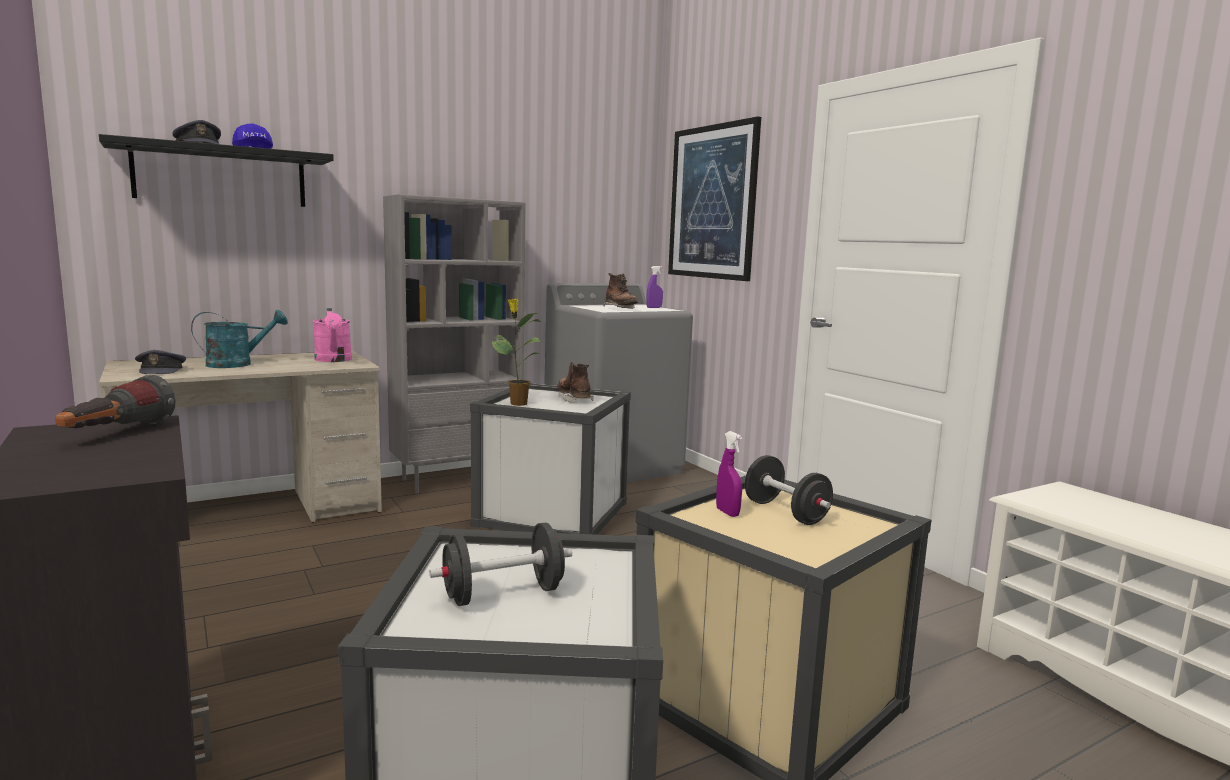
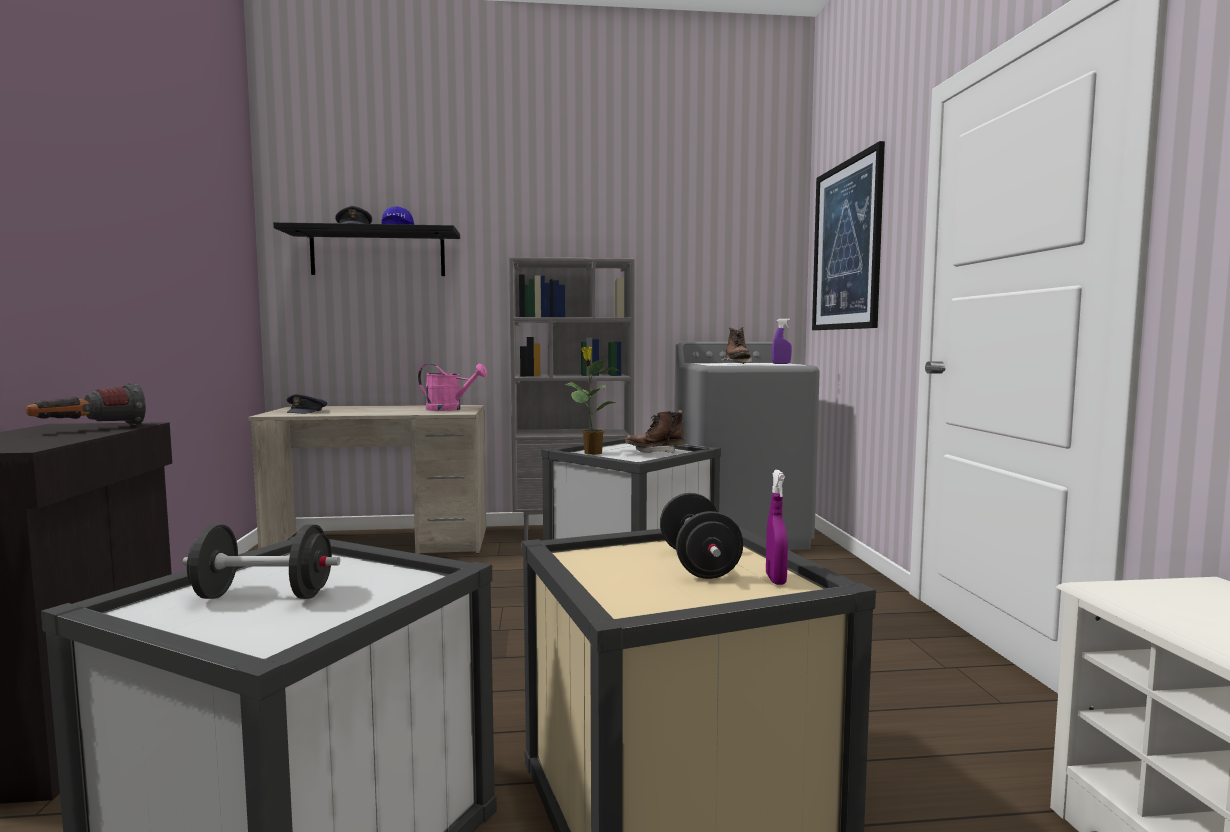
camera: 25 degrees right, 5 degrees down
(238, 364) = (370, 410): turquoise watering can -> none
(334, 360) = (450, 409): pink watering can -> pink watering can turned 75 degrees counterclockwise
(573, 399) = (654, 452): brown boot -> brown boot turned 105 degrees counterclockwise
(727, 513) = (628, 556): purple spray bottle -> purple spray bottle (775, 579)

